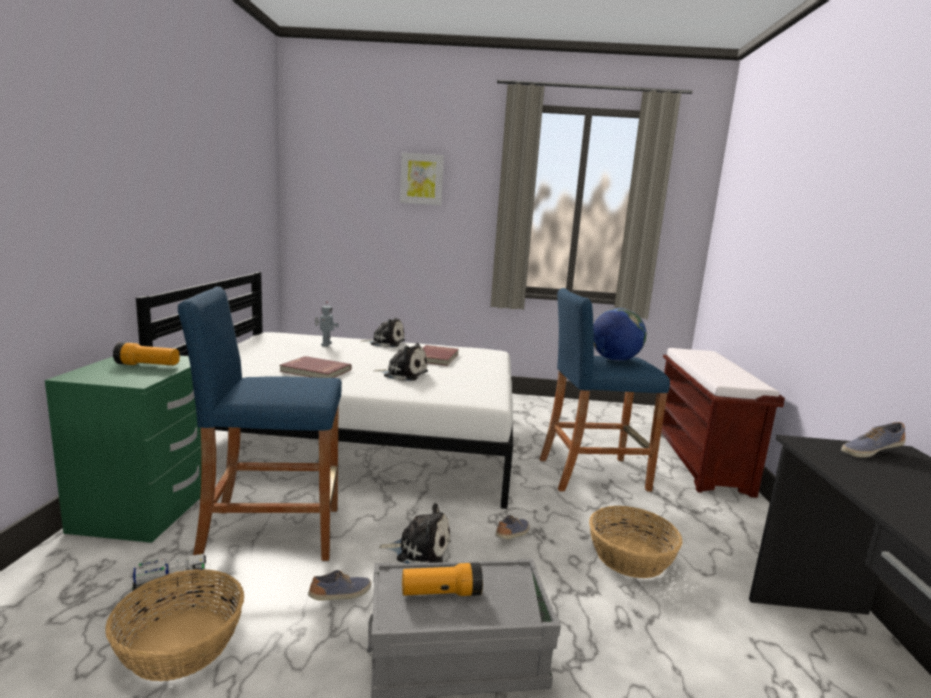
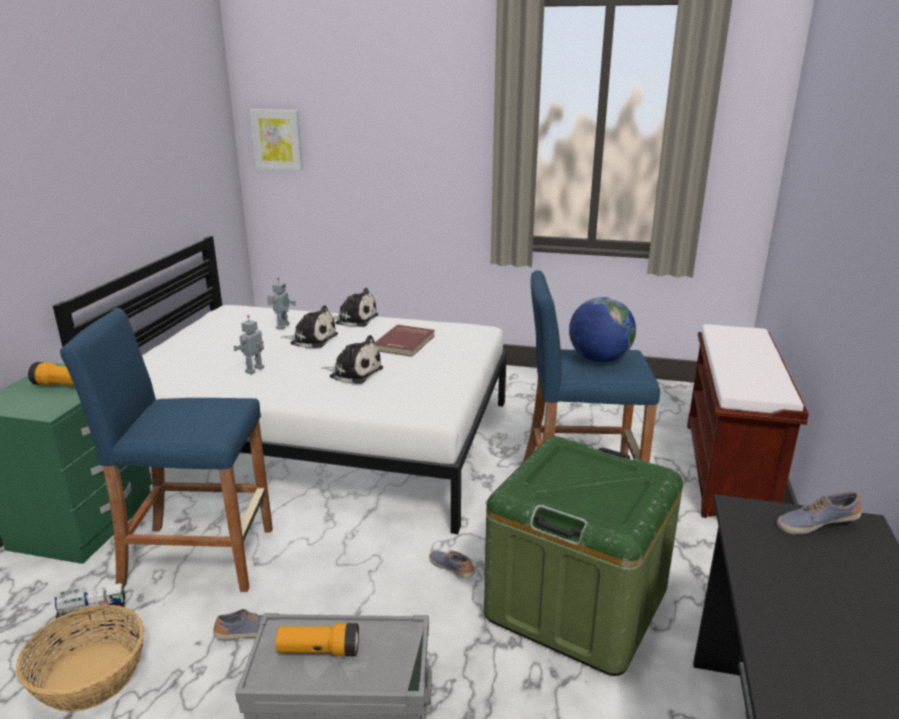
camera: 10 degrees right, 10 degrees up
(315, 371) = (255, 370): red book -> toy robot
(420, 549) = (344, 583): plush toy -> plush toy (311, 339)
(421, 179) = (399, 104): picture -> picture (277, 139)
(513, 535) = (452, 568): shoe -> shoe turned 90 degrees counterclockwise
(631, 557) = (576, 603): basket -> green storage box

